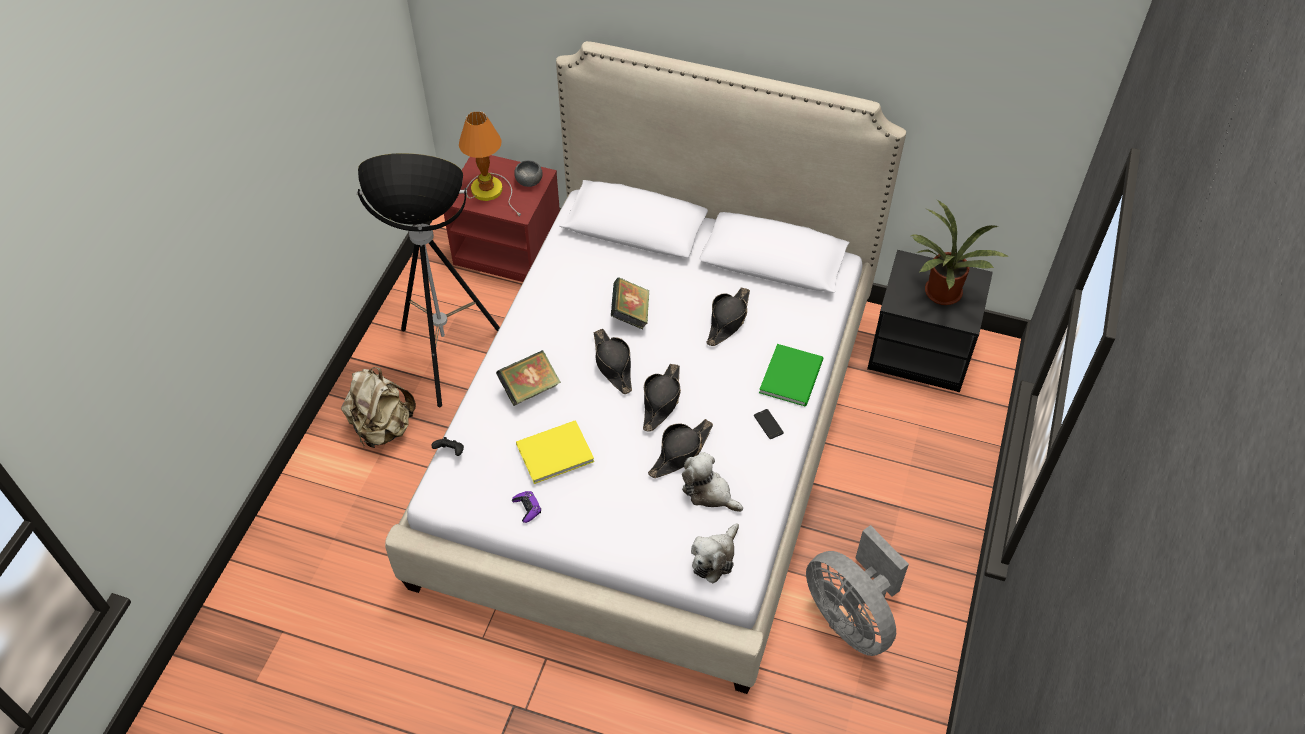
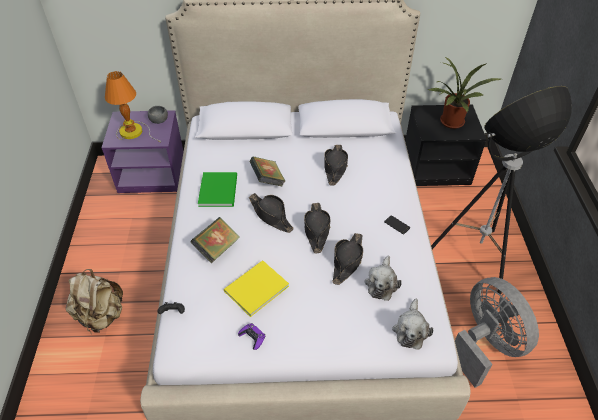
camera: 20 degrees left, 5 degrees down
(447, 358) = (134, 254): floor lamp -> floor lamp (474, 259)
(509, 248) = (153, 174): red nightstand -> purple nightstand
(709, 492) = (381, 283): plush toy -> plush toy turned 90 degrees counterclockwise
(793, 375) = (395, 189): green book -> green book (219, 189)
(851, 617) = (485, 344): grey fan -> grey fan turned 150 degrees counterclockwise

